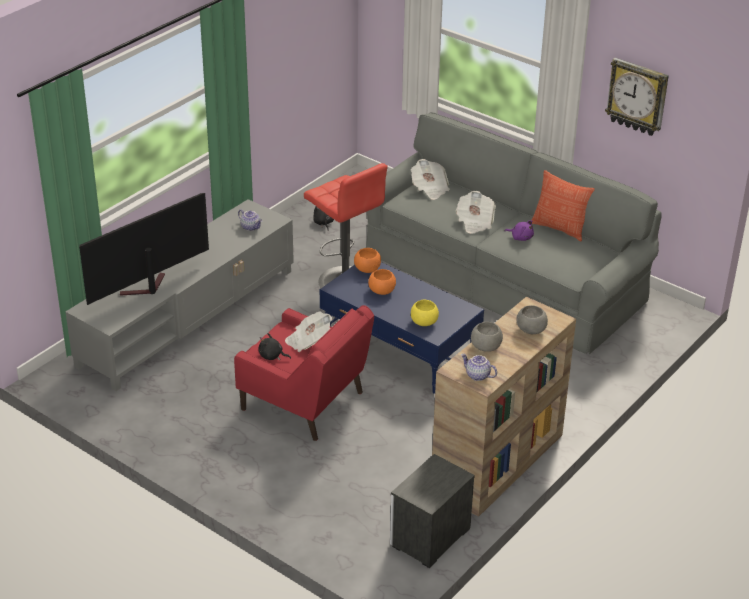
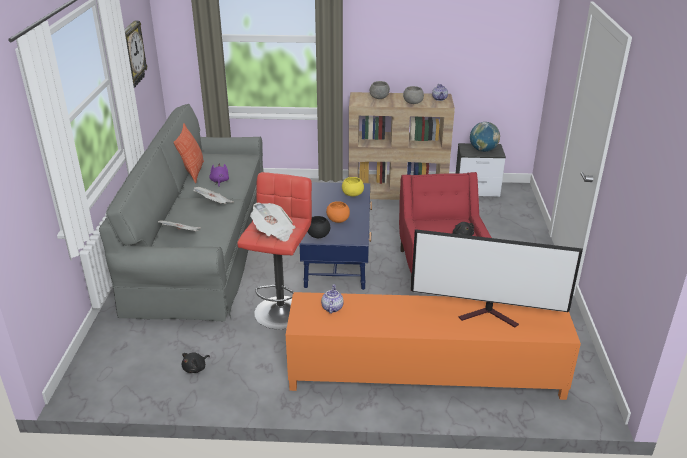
camera: 125 degrees left, 5 degrees down
(189, 316) = (423, 372): grey tv stand -> orange tv stand
(308, 341) = (427, 230): newspaper -> newspaper (273, 232)
(367, 269) = (318, 236): orange bowl -> black bowl
(429, 483) = (483, 150): none -> globe

